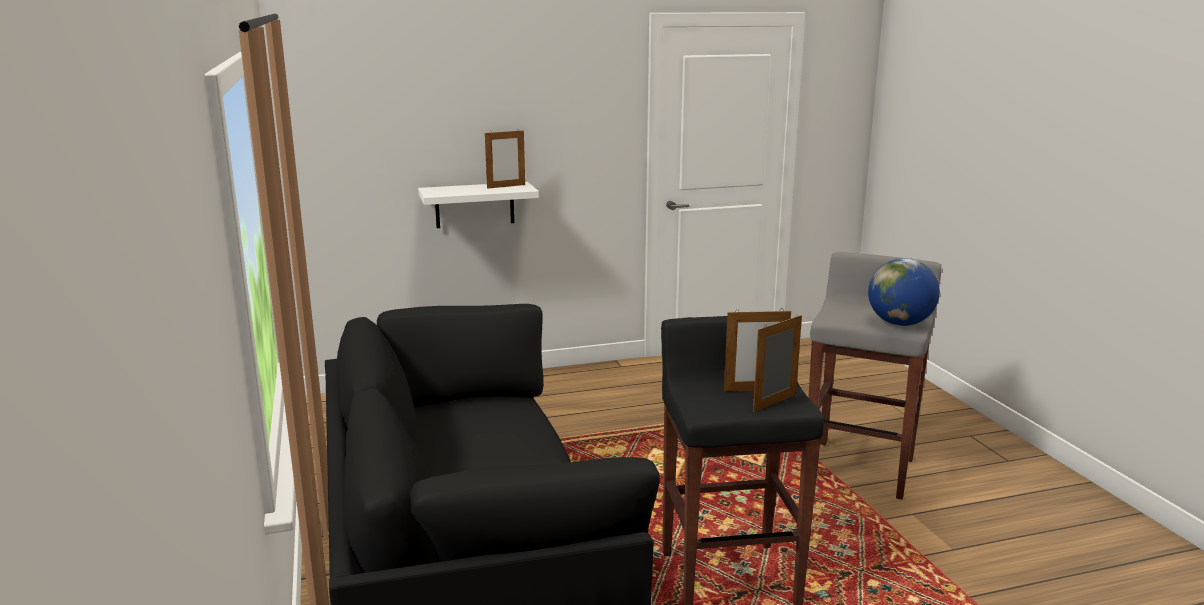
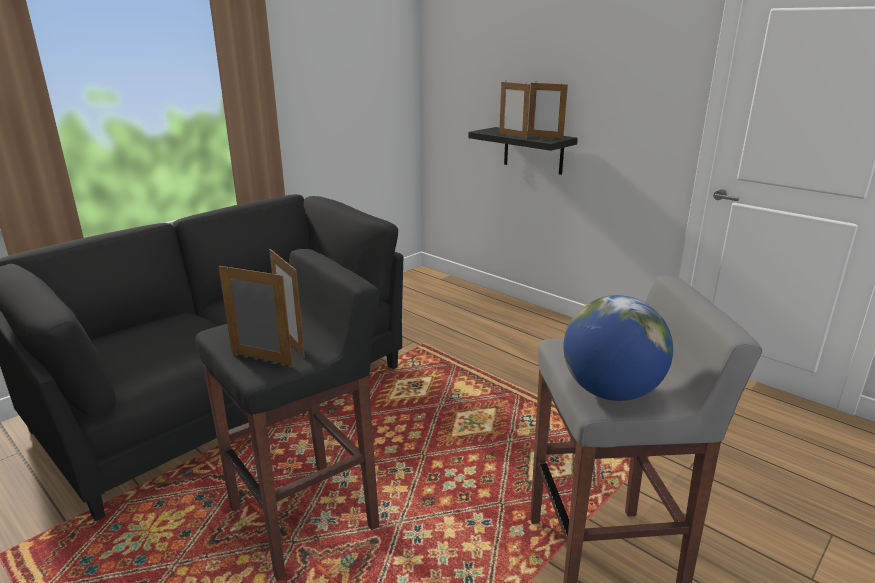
camera: 60 degrees right, 5 degrees up
(474, 205) = (533, 150): white shelf -> black shelf
(480, 192) = (512, 135): none -> picture frame

